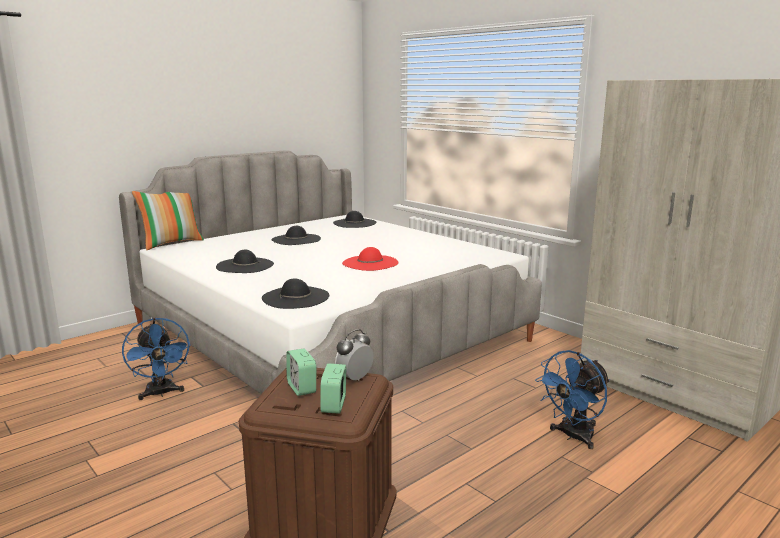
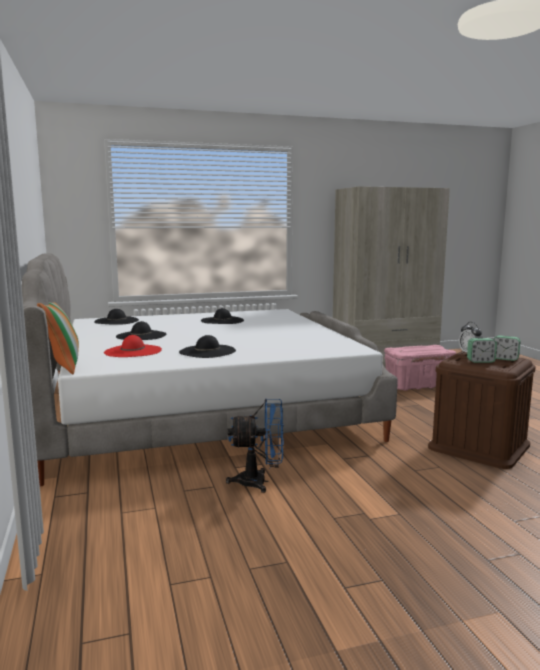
camera: 65 degrees left, 5 degrees down
(295, 297) = (319, 347): black hat -> black hat (222, 320)
(370, 263) = (254, 329): red hat -> red hat (133, 351)
(573, 437) = (418, 385): blue fan -> pink storage box

